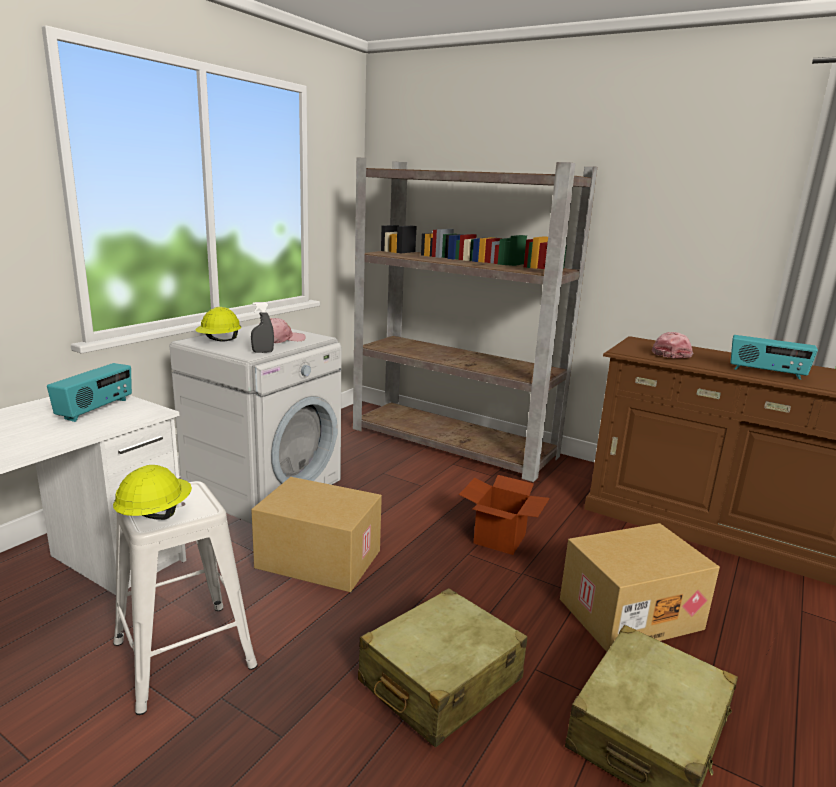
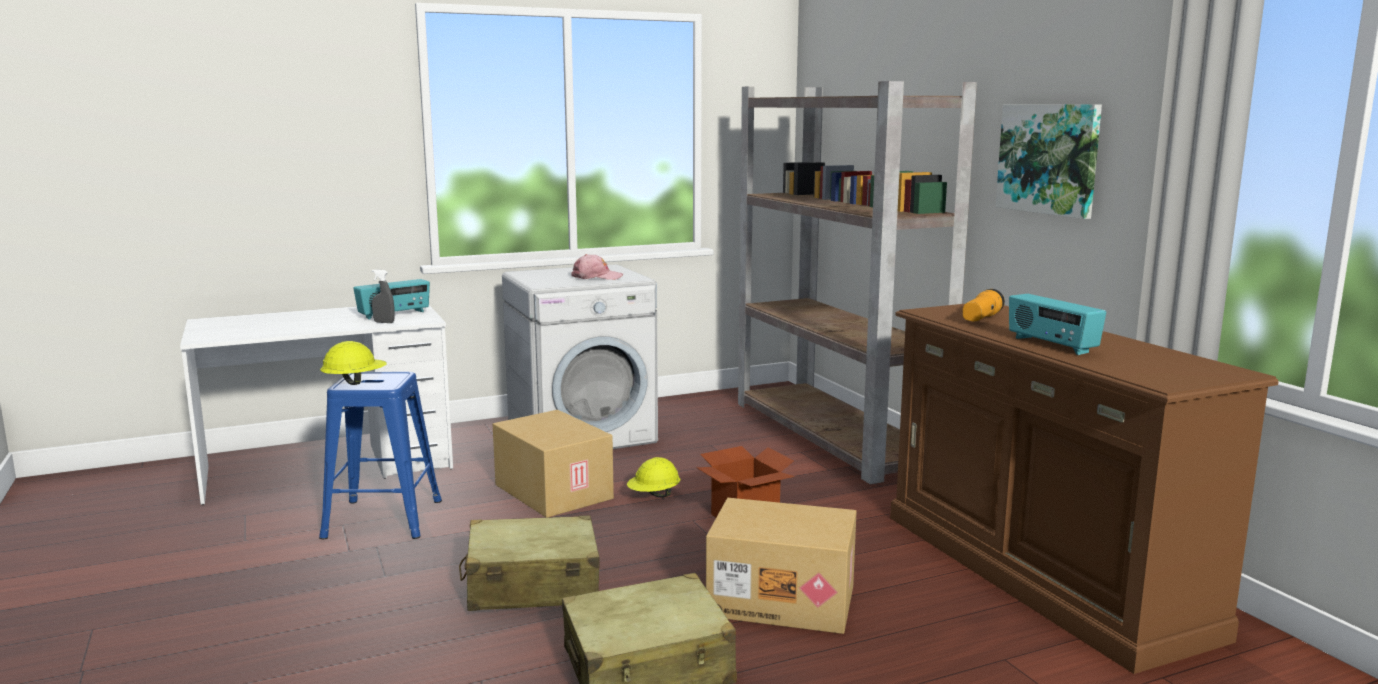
camera: 35 degrees right, 5 degrees down
(184, 655) = (383, 519): white stool -> blue stool
(219, 341) = (542, 274): yellow hard hat -> yellow hard hat (654, 496)
(263, 352) = (558, 284): grey spray bottle -> grey spray bottle (384, 322)
(665, 229) = (1049, 159): none -> picture
(671, 353) = (981, 319): pink cap -> flashlight

